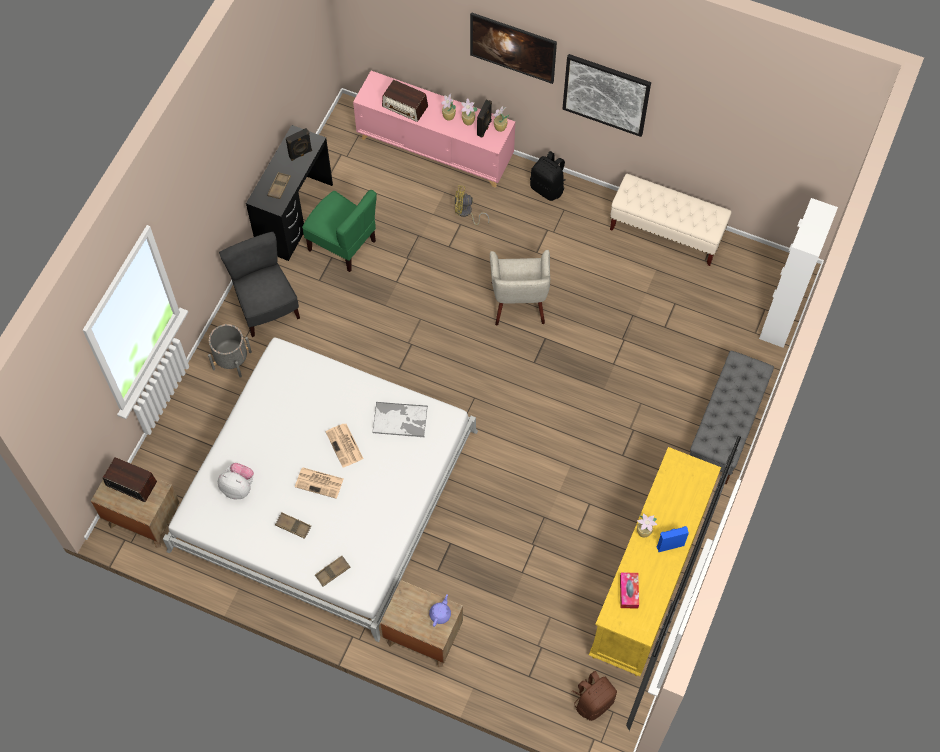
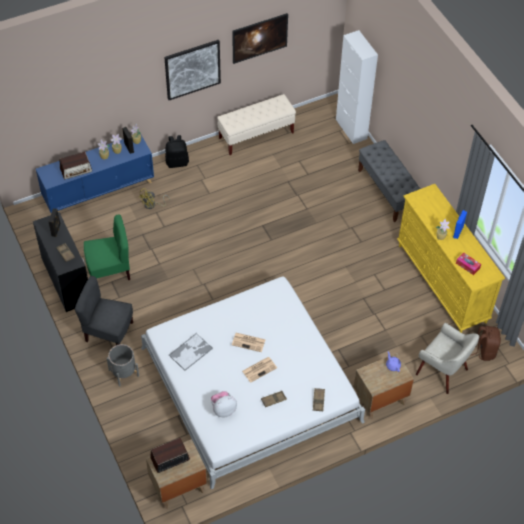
camera: 50 degrees left, 10 degrees down
(400, 420) = (259, 307): tray -> tray (191, 352)
(435, 149) = (99, 190): pink cabinet -> blue cabinet
(512, 57) = (129, 87): picture -> picture (259, 46)
(518, 303) = (230, 221): beige armchair -> beige armchair (442, 371)

